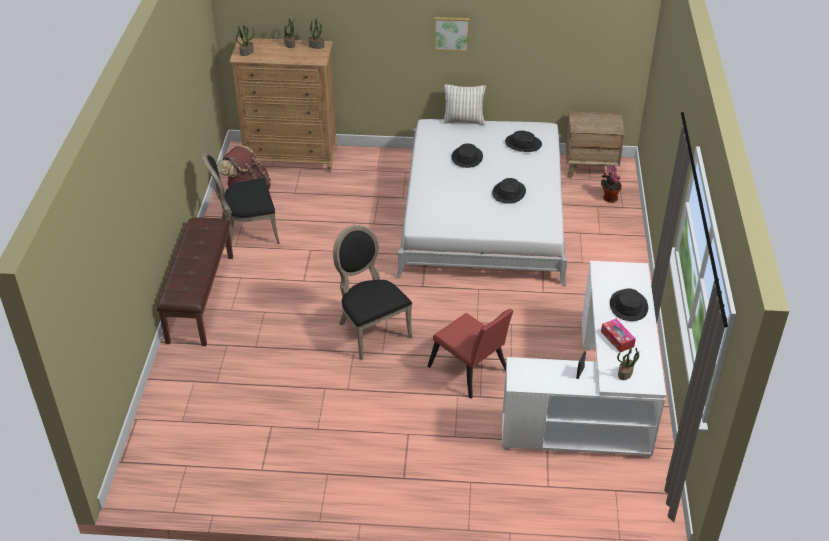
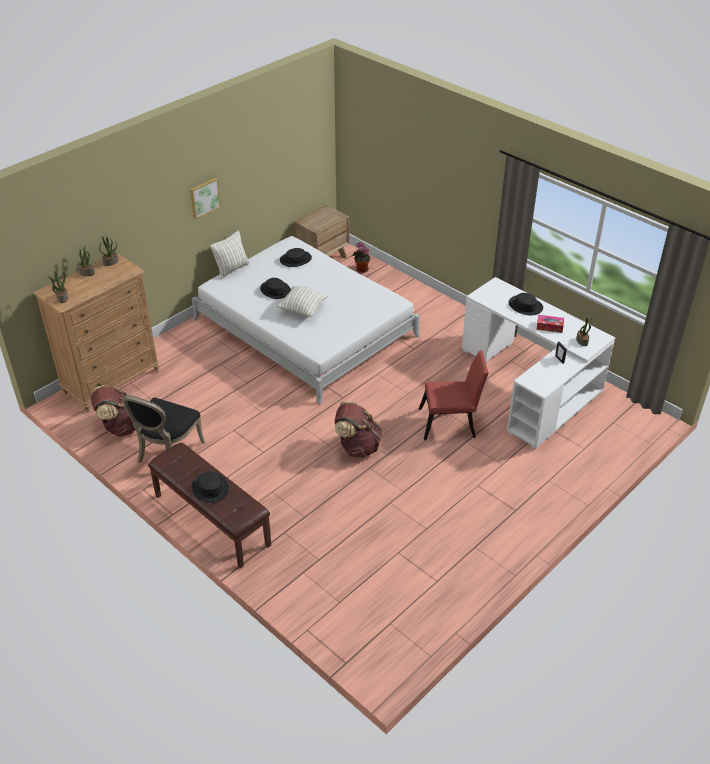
camera: 50 degrees left, 0 degrees up
(371, 330) = (357, 447): black chair -> brown backpack
(461, 186) = (302, 310): none -> pillow
(508, 192) = (337, 294): black hat -> black hat (210, 488)

